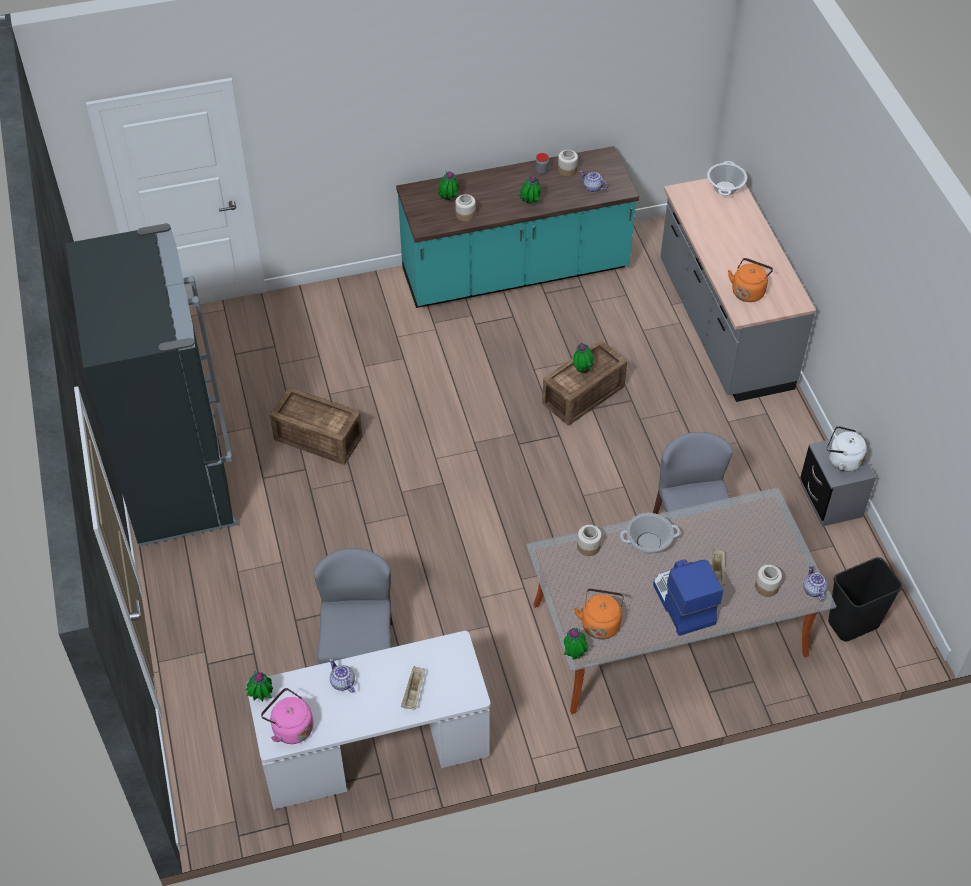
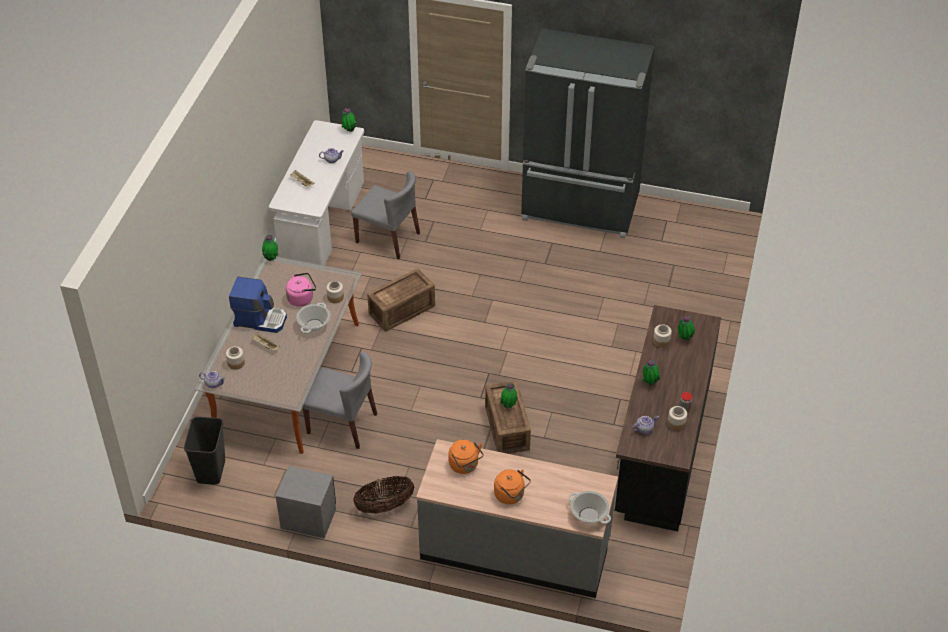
camera: 120 degrees right, 5 degrees down
(290, 727) = (323, 134): pink kettle -> pink kettle (302, 298)
(317, 437) = (568, 278): crate -> crate (403, 310)
(515, 272) = (661, 447): turquoise counter -> black counter
(600, 623) = (280, 278): orange kettle -> orange kettle (511, 495)
(761, 446) = (384, 506): none -> basket
(842, 460) = (304, 485): white kettle -> none

